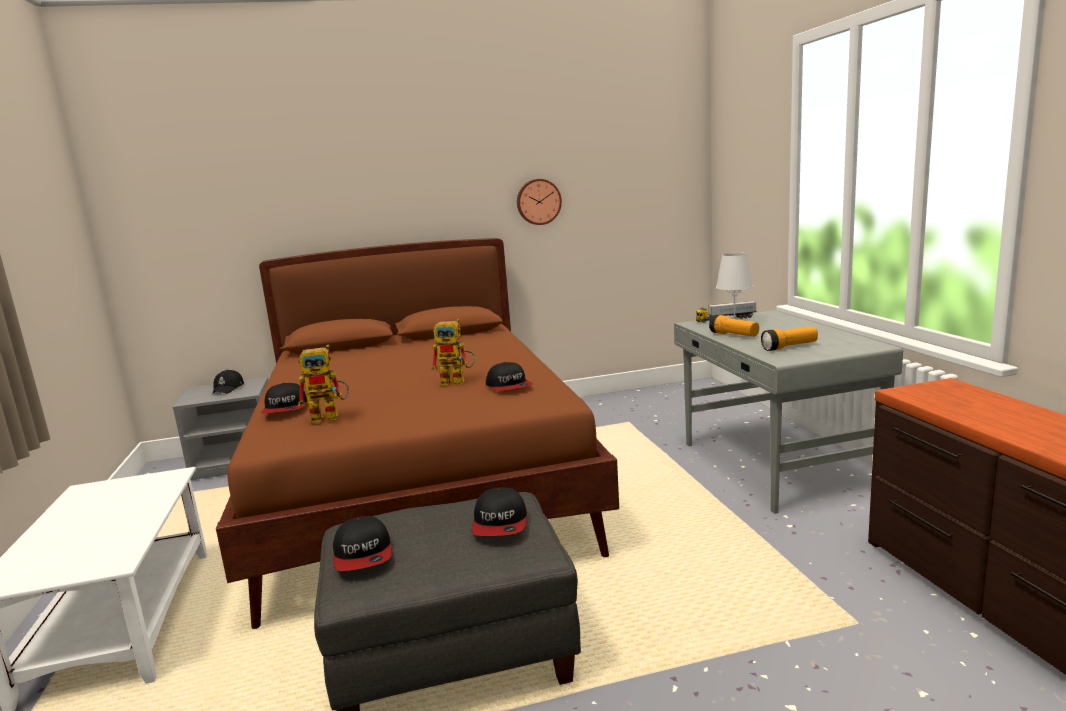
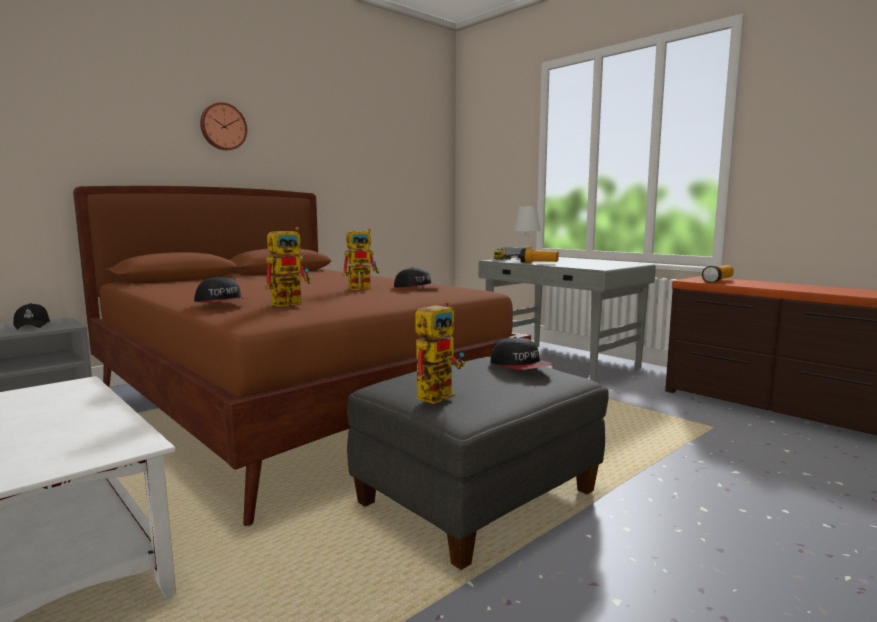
camera: 30 degrees left, 5 degrees down
(363, 554) = (438, 394): cap -> toy robot
(538, 202) = (339, 167): wall clock -> wall clock (223, 127)
(789, 347) = (589, 265): flashlight -> flashlight (718, 281)

